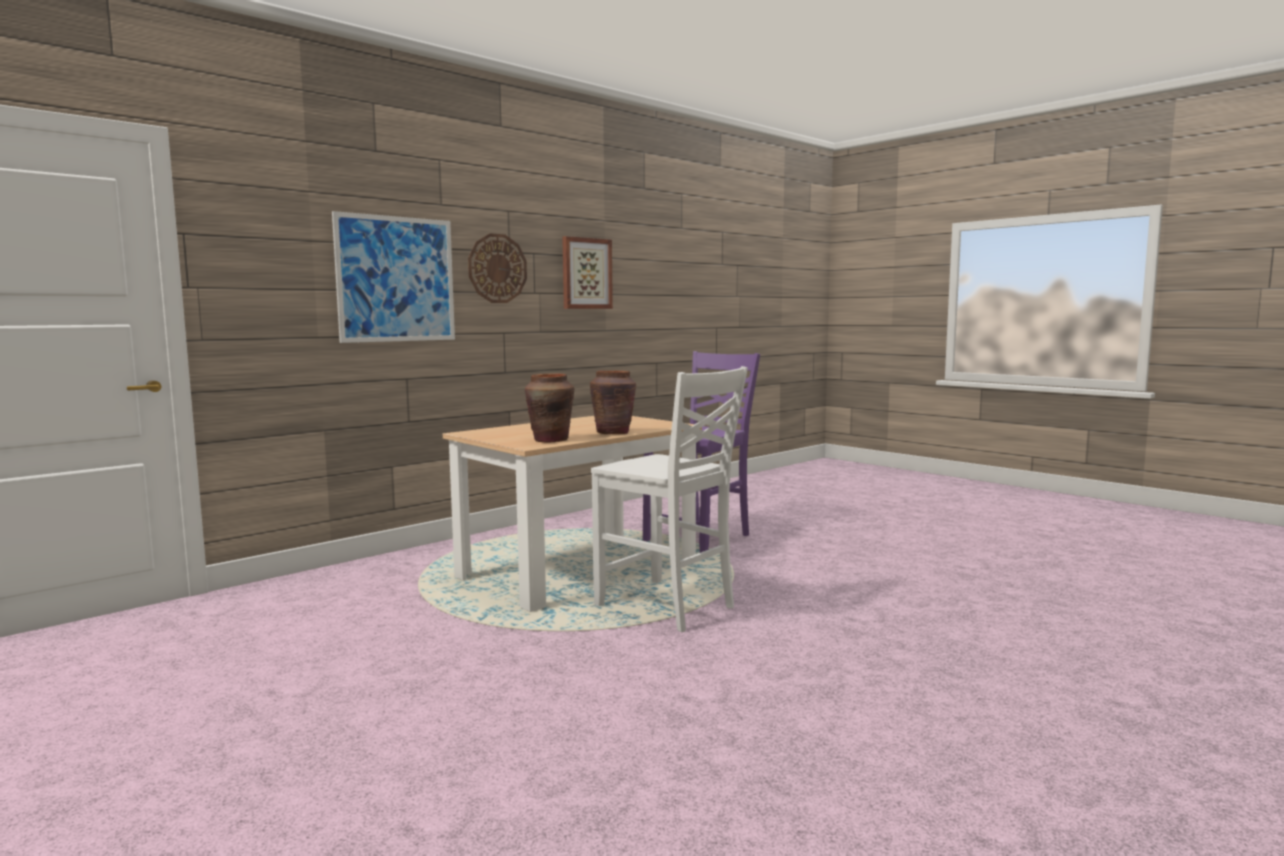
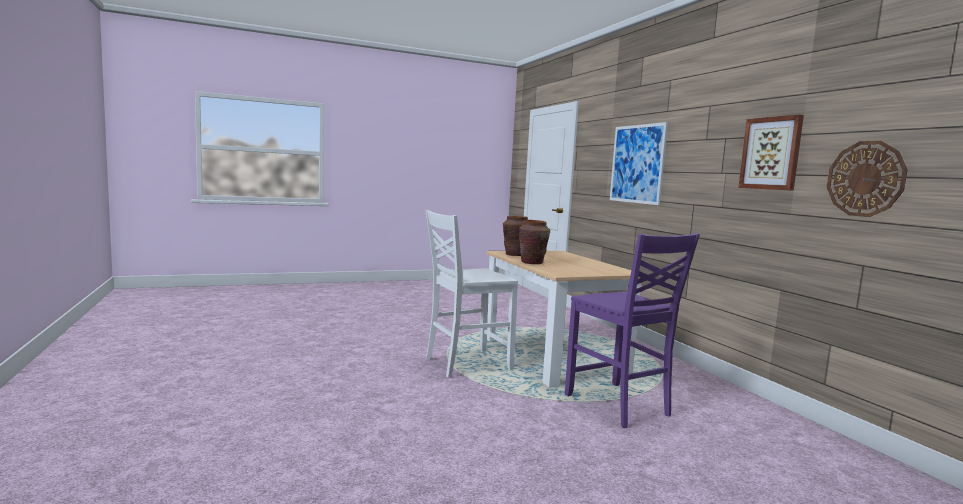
camera: 110 degrees right, 0 degrees up
(497, 268) = (693, 153): wall clock -> wall clock (865, 179)

